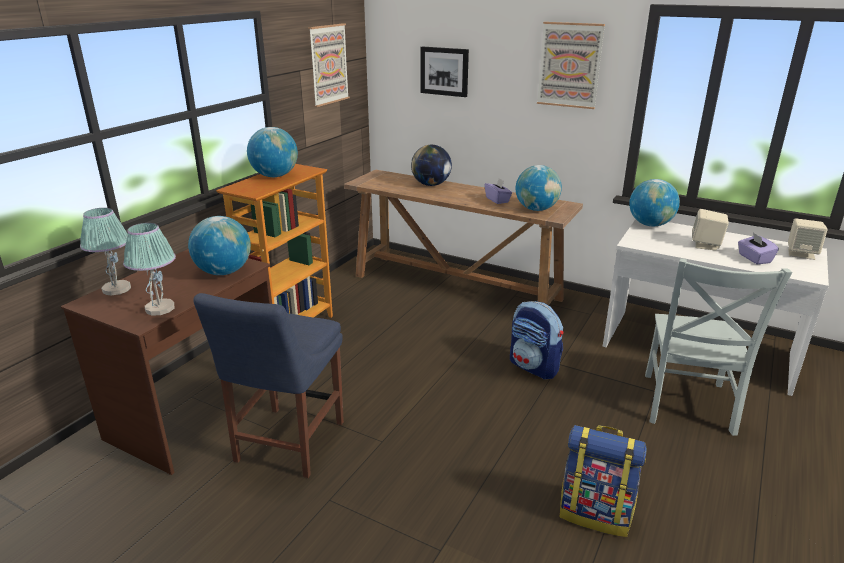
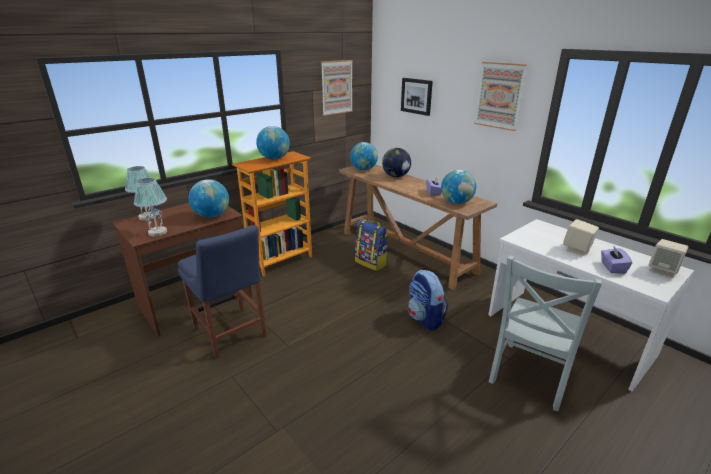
camera: 20 degrees right, 0 degrees up
(286, 445) = (231, 334): blue chair -> blue chair turned 75 degrees counterclockwise
(596, 513) = (401, 439): backpack -> backpack (371, 263)
(650, 224) = (542, 226): globe -> globe (364, 169)

